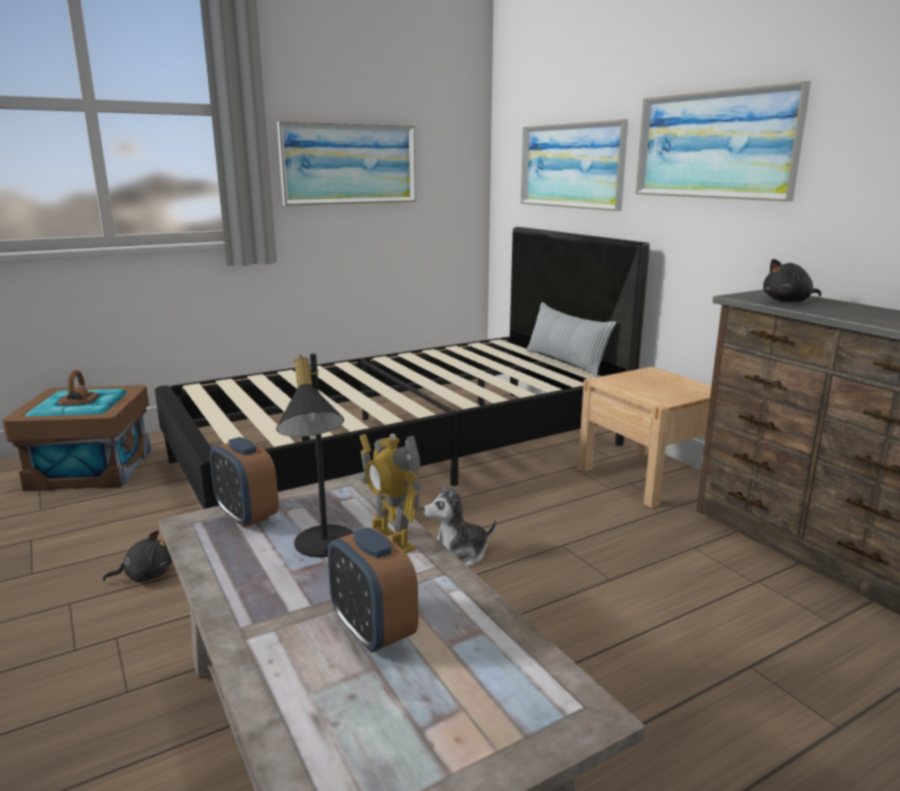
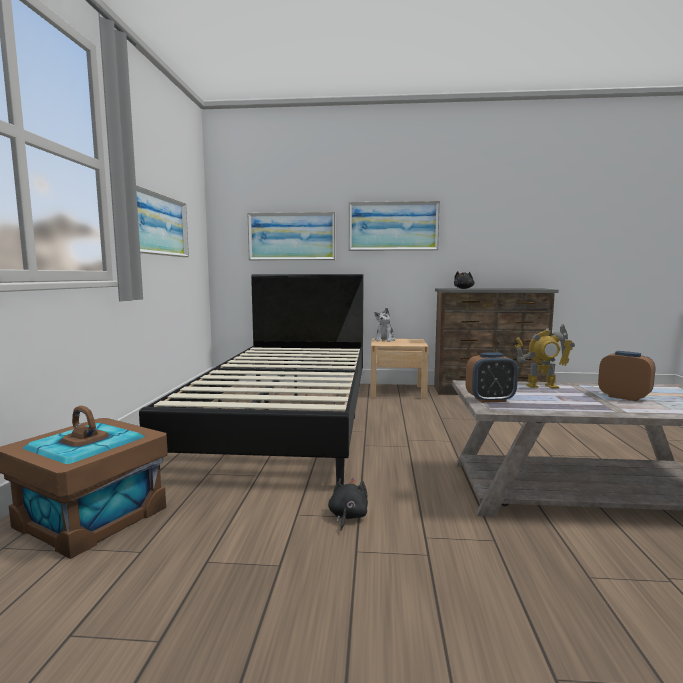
camera: 55 degrees left, 10 degrees down
(322, 548) = (541, 394): black table lamp -> none
(372, 631) = (624, 397): alarm clock -> alarm clock turned 135 degrees counterclockwise
(458, 555) = (427, 436): plush toy -> plush toy (385, 340)
(565, 362) = (319, 348): pillow -> none

